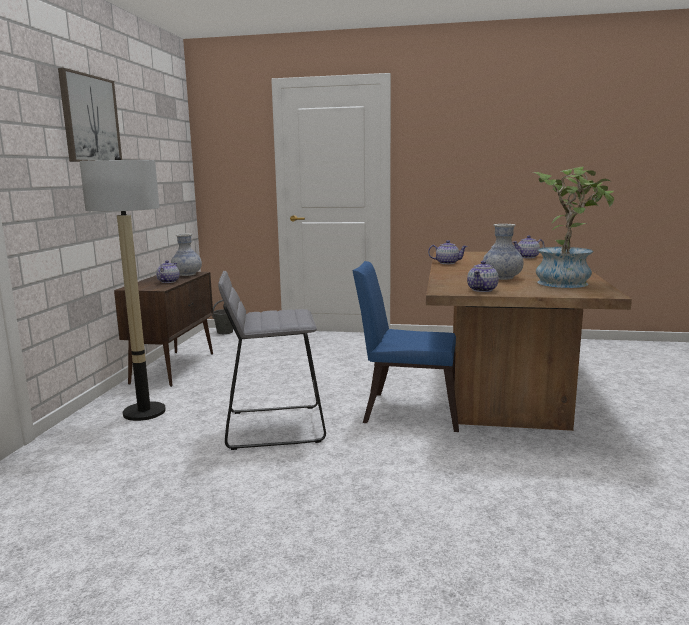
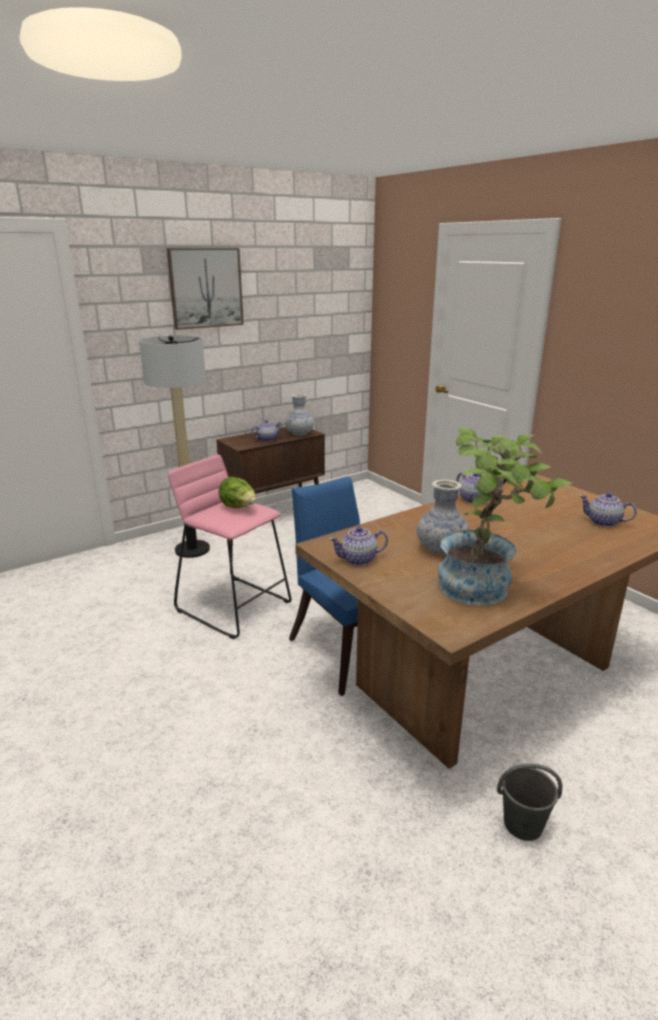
camera: 45 degrees right, 10 degrees up
(225, 332) = (371, 489): grey bucket -> grey bucket (523, 824)
(274, 426) = (234, 606): grey stool -> pink stool
(275, 314) = (239, 508): none -> lettuce

